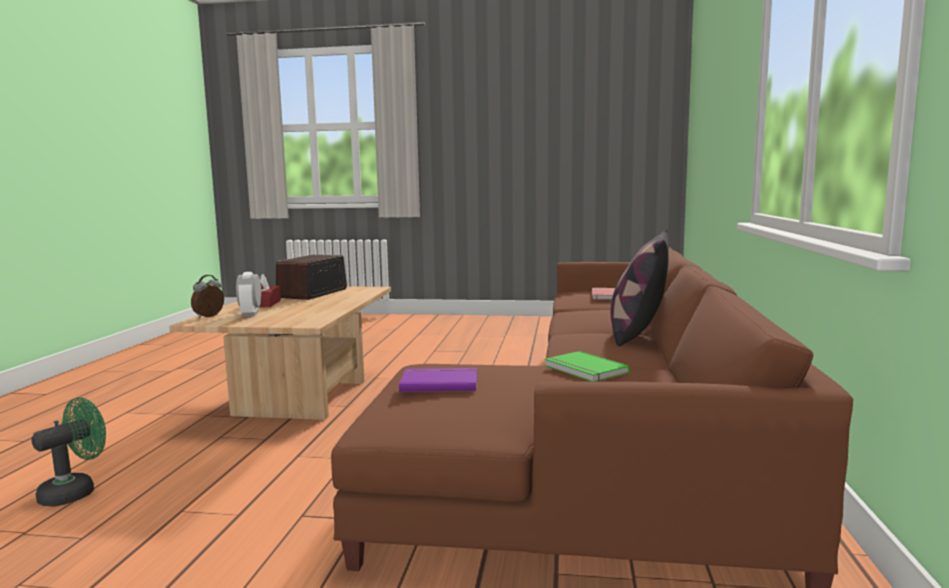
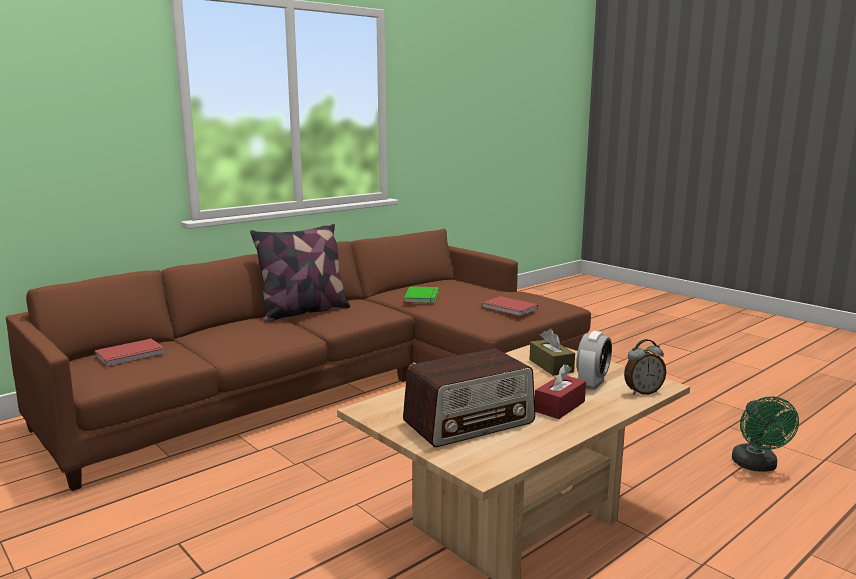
camera: 140 degrees left, 5 degrees up
(75, 492) = (757, 466): green fan -> green fan turned 75 degrees counterclockwise
(291, 316) = (551, 366): none -> brown tissue box
(439, 382) = (509, 308): purple book -> red book

